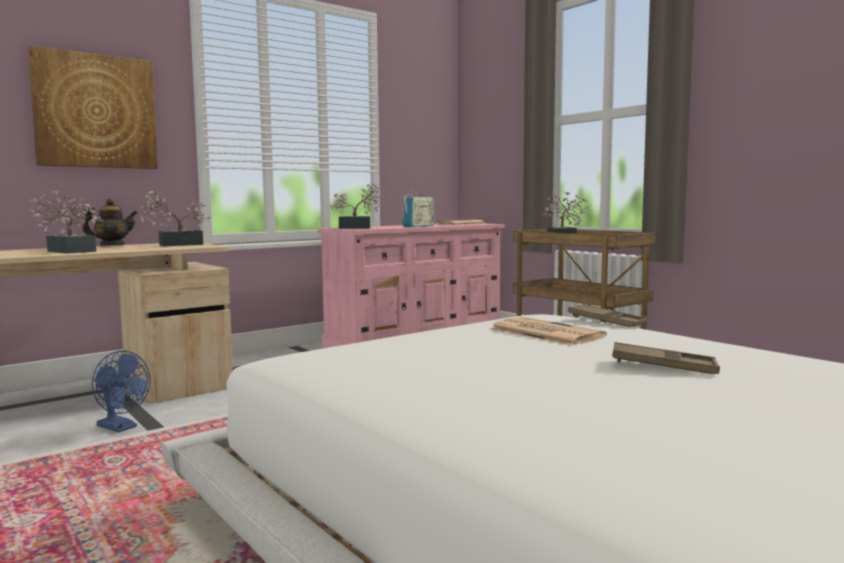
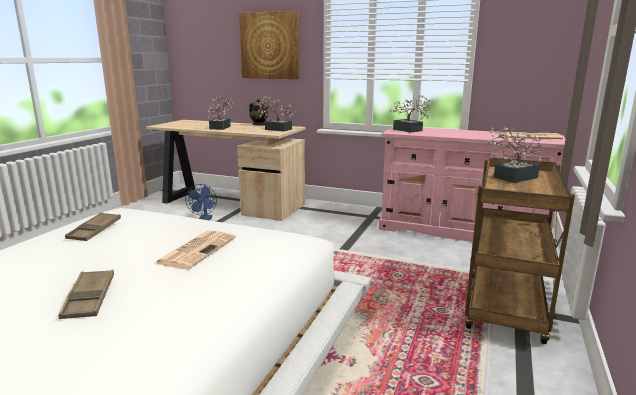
camera: 60 degrees right, 10 degrees up
(419, 226) = (463, 135): radio -> none
(606, 321) = (268, 263): brown tray -> brown tray (95, 230)

